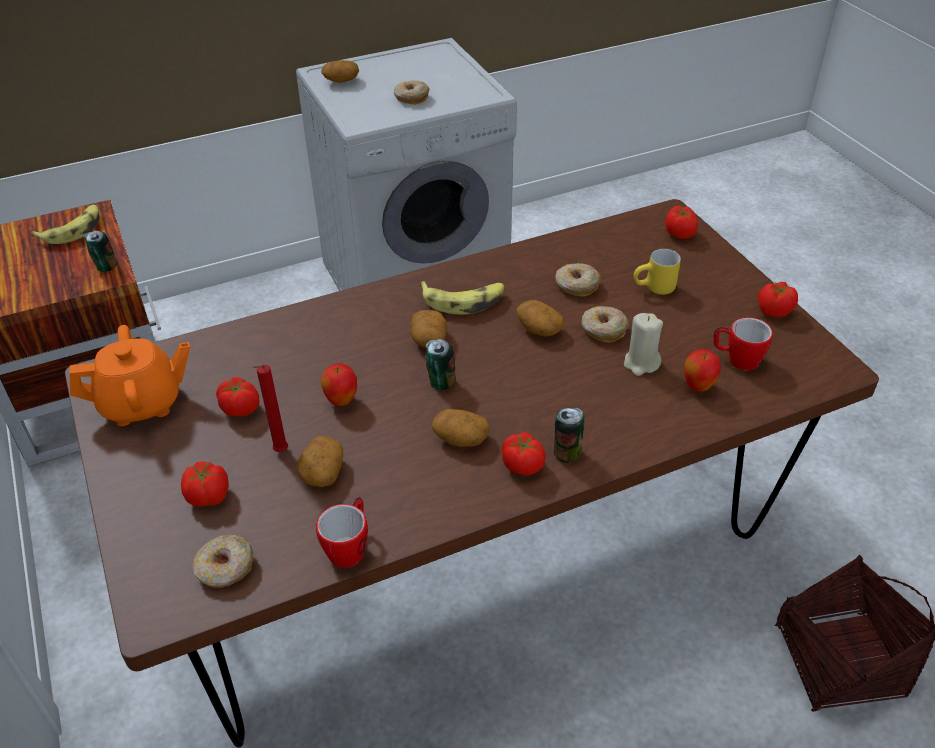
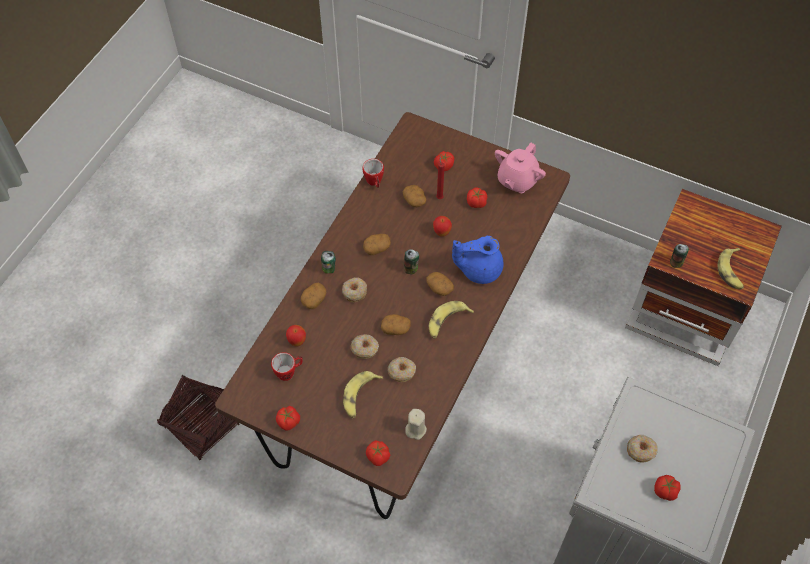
camera: 140 degrees right, 15 degrees up
(142, 403) = (517, 180): orange teapot -> pink teapot
(225, 568) = (407, 150): donut -> donut (354, 292)
(341, 81) = (706, 435): potato -> potato (314, 299)
(351, 330) = (478, 269): none -> blue teapot
(522, 466) = (341, 252): tomato -> tomato (665, 491)
(641, 363) = (332, 339): beige candle -> beige candle (415, 429)
(654, 289) = (360, 396): yellow mug -> banana

